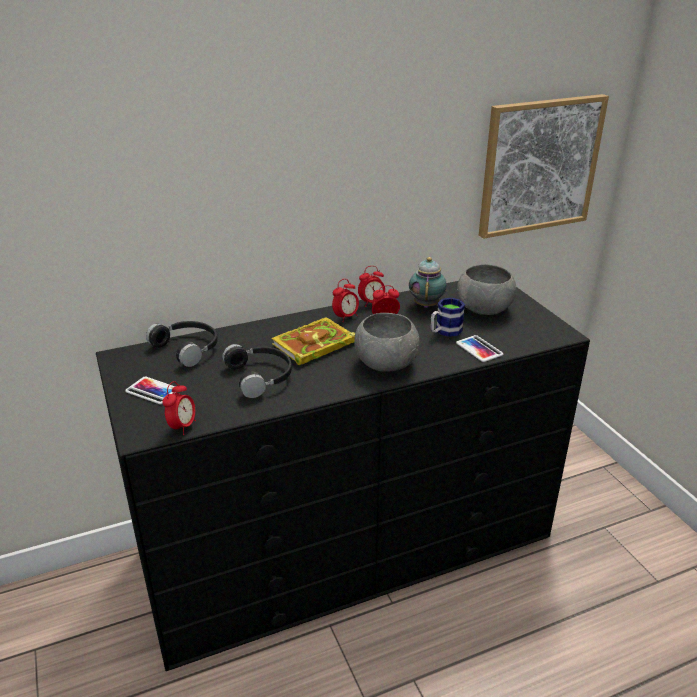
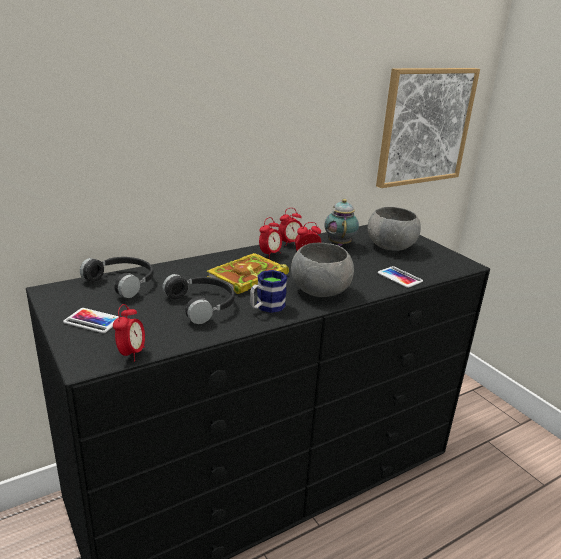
camera: 10 degrees left, 5 degrees down
(444, 331) = (363, 264): mug -> mug (266, 307)

